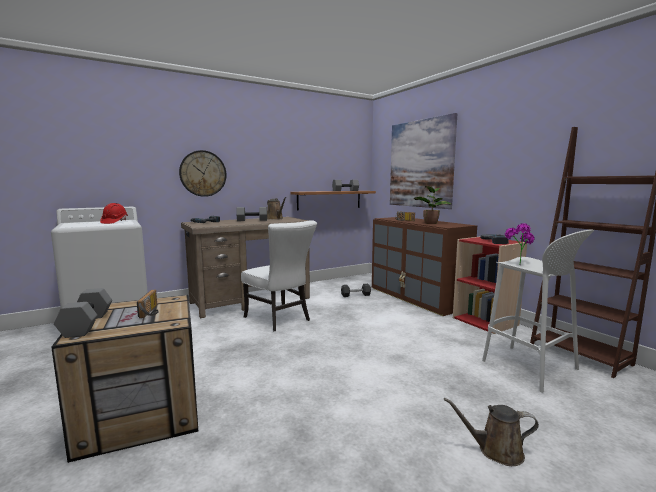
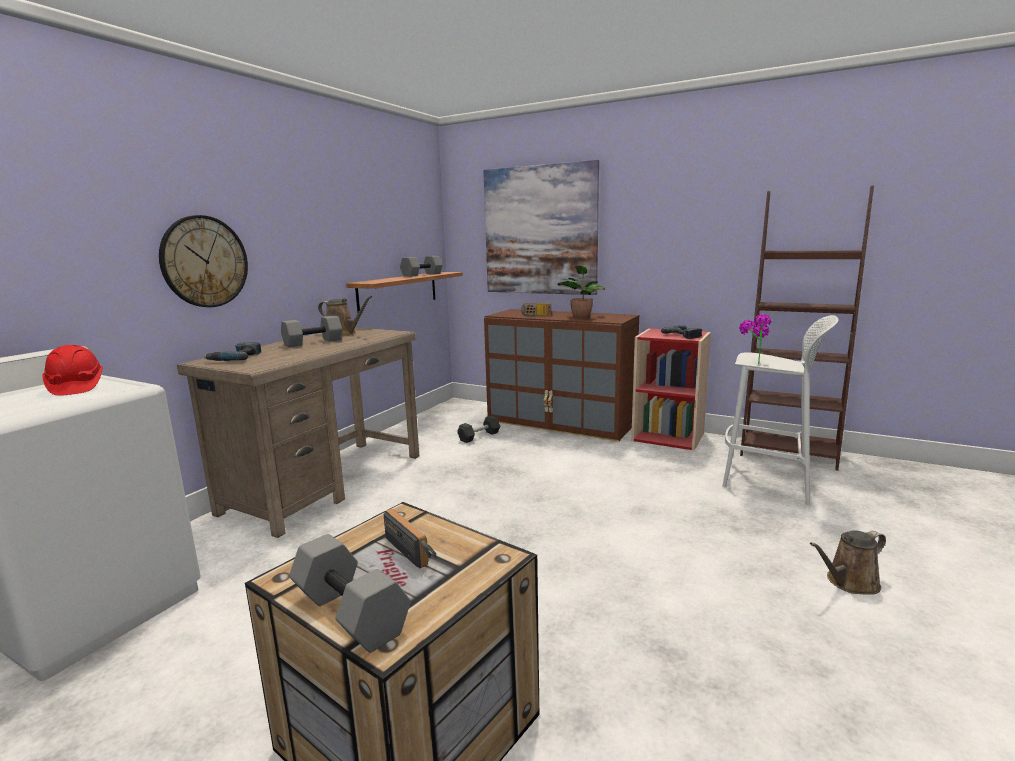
camera: 30 degrees left, 5 degrees up
(280, 319) = (420, 501): white chair -> none

